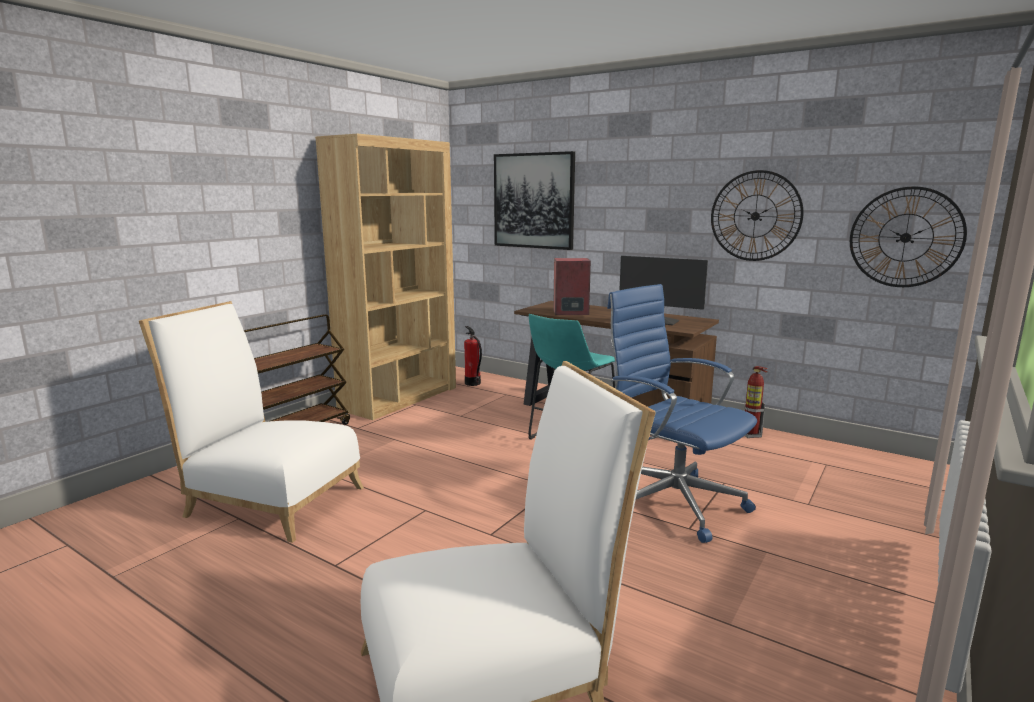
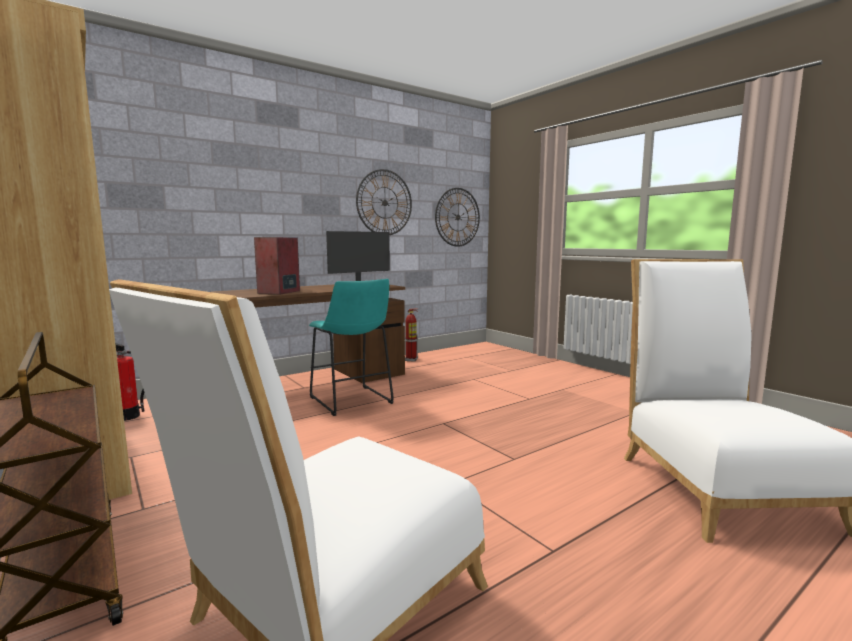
camera: 70 degrees left, 5 degrees down
(533, 201) = (168, 179): picture -> none
(672, 502) = (491, 395): blue office chair -> none

